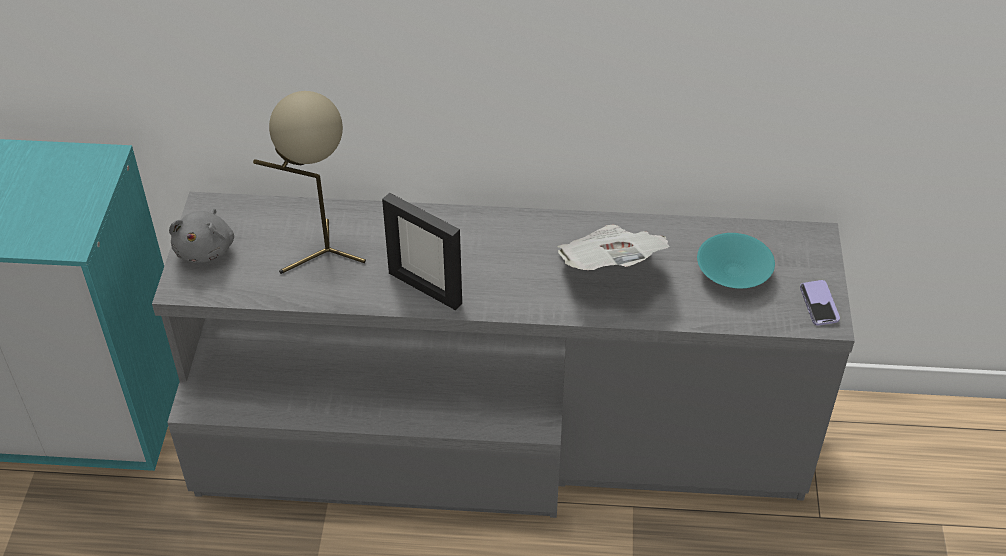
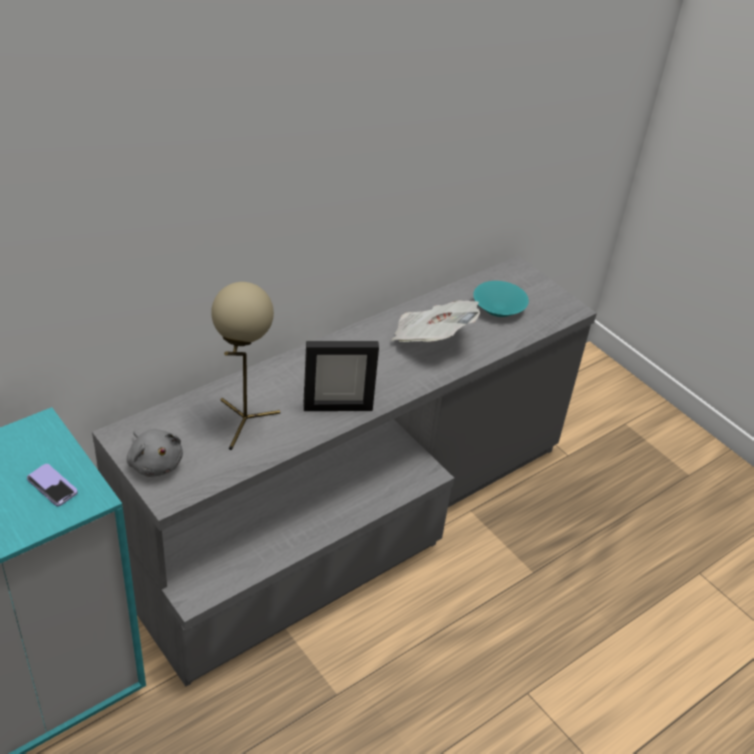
camera: 45 degrees left, 5 degrees down
(819, 304) = (559, 302): phone -> phone (52, 486)

